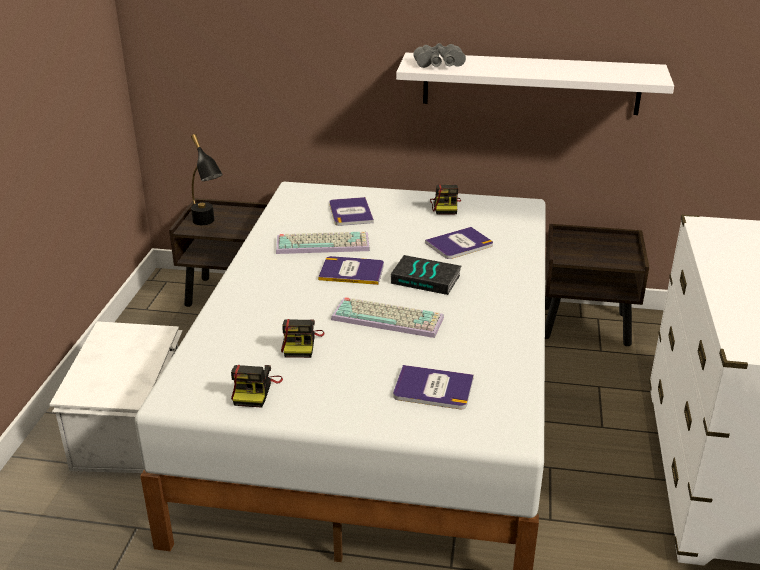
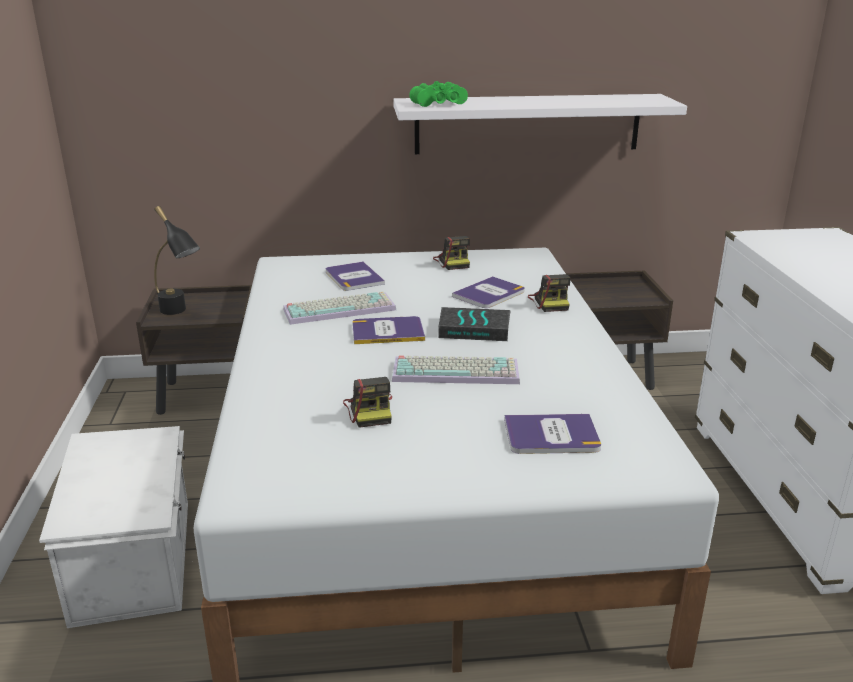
camera: 15 degrees left, 5 degrees down
(255, 390) = (341, 469): camera -> camera (550, 302)
(440, 65) = (440, 104): grey binoculars -> green binoculars

